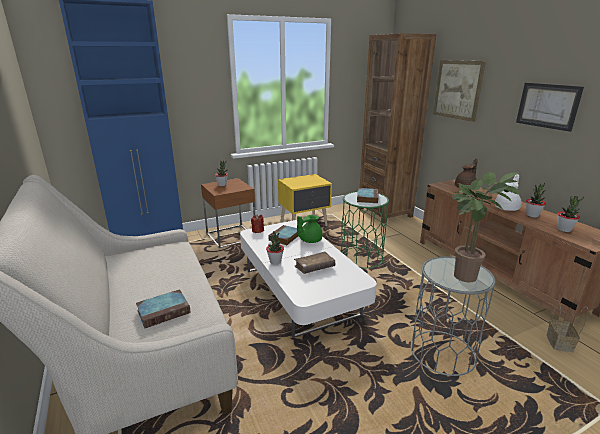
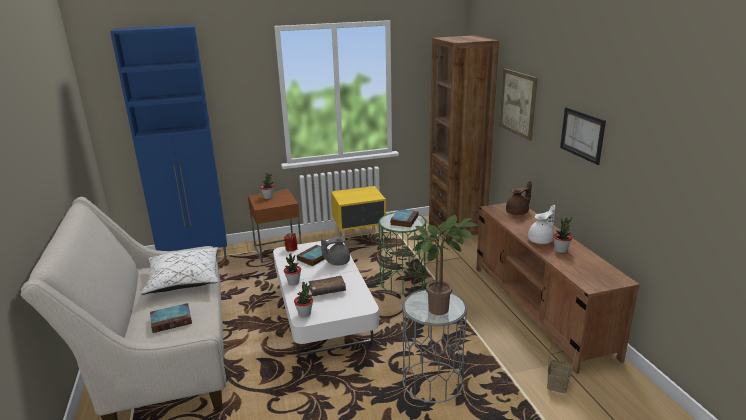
camera: 10 degrees right, 0 degrees up
(163, 265) = (184, 280): none -> white pillow
(309, 240) = (337, 262): green teapot -> grey teapot
(564, 229) = (579, 268): potted plant -> potted plant (304, 314)

